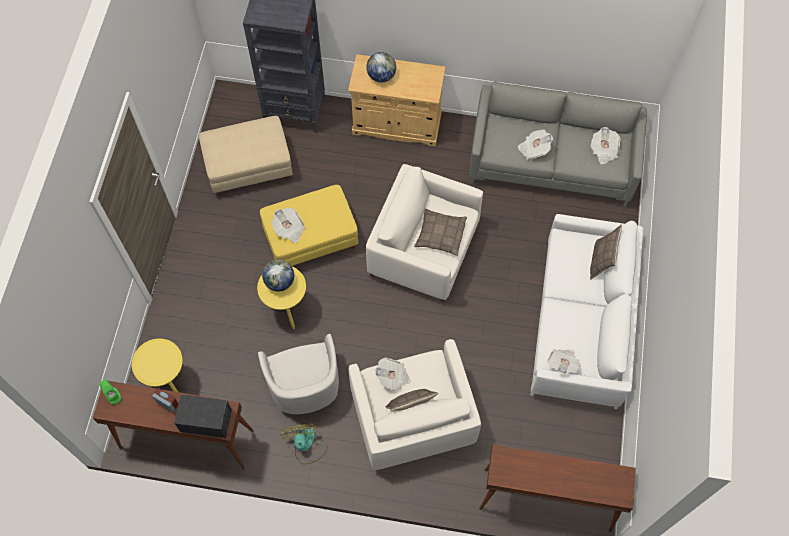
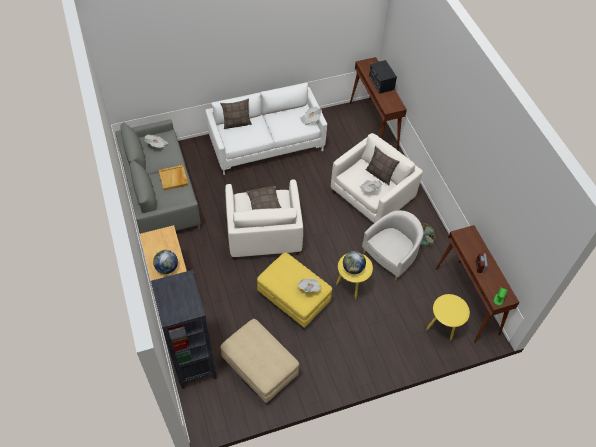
camera: 120 degrees left, 10 degrees down
(206, 420) = (473, 242): radio -> radio (381, 82)
(533, 149) = (173, 178): newspaper -> beige tray

